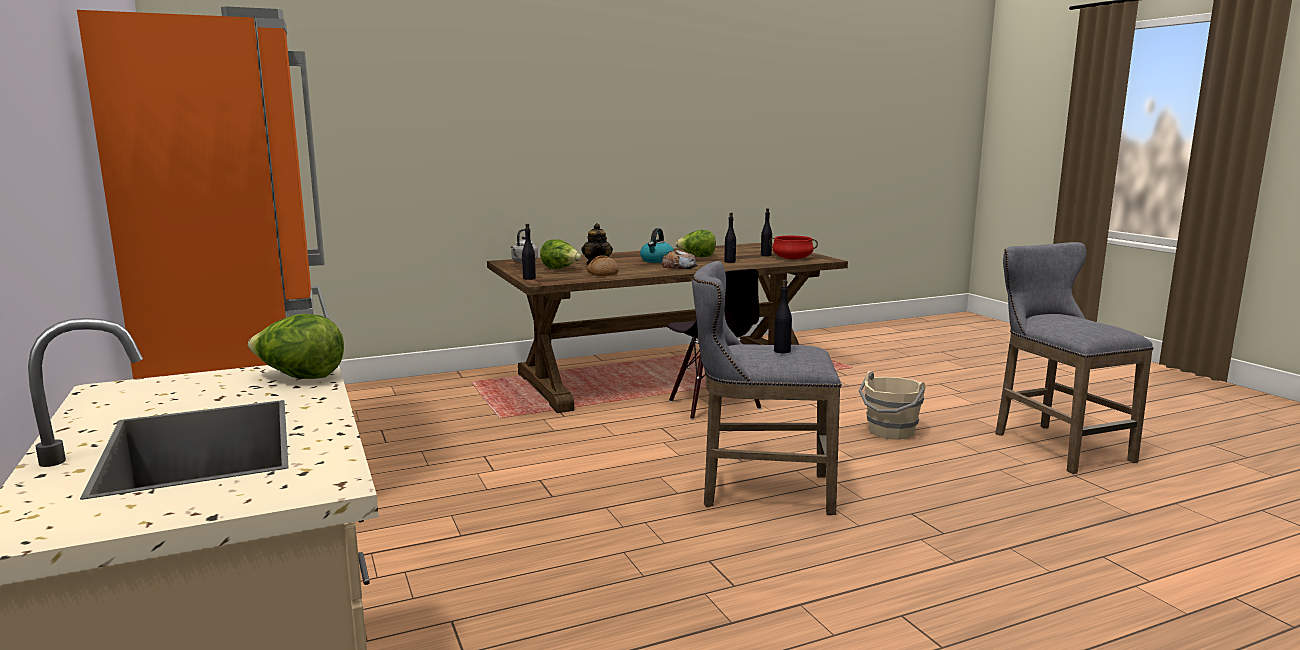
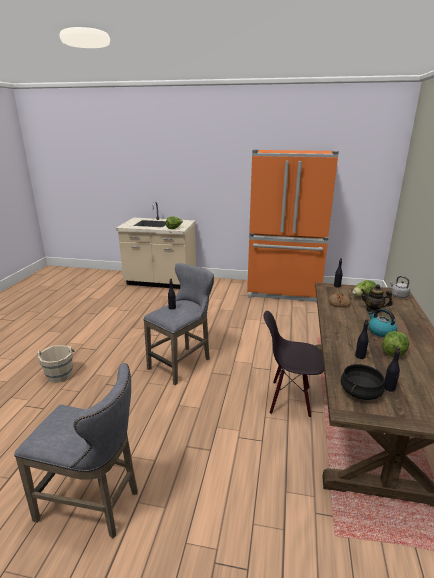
camera: 125 degrees right, 10 degrees up
(679, 266) = (349, 331): bread -> none
(792, 258) = (360, 392): red cooking pot -> black cooking pot
(890, 432) = (190, 442): beige bucket -> beige bucket (59, 374)

